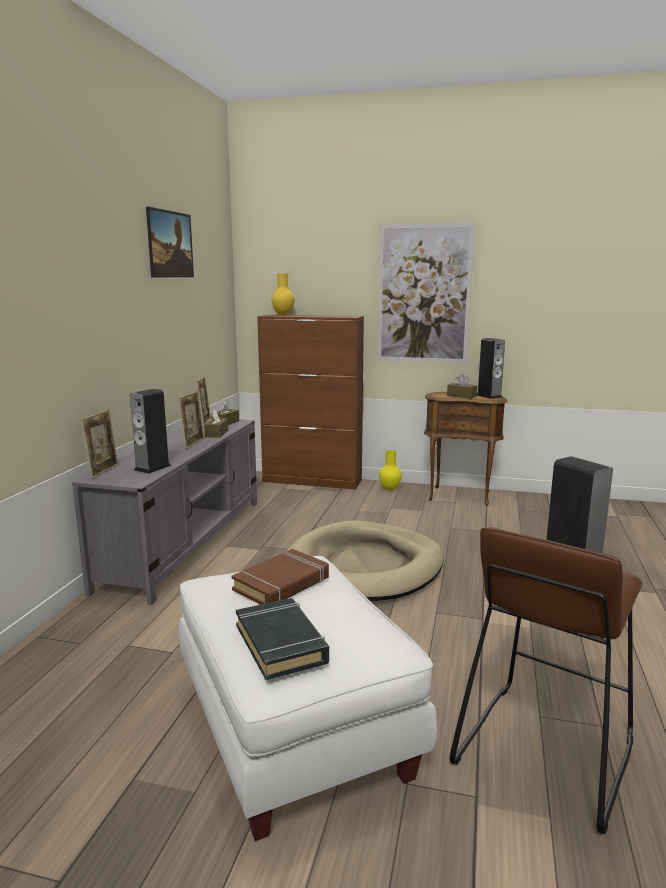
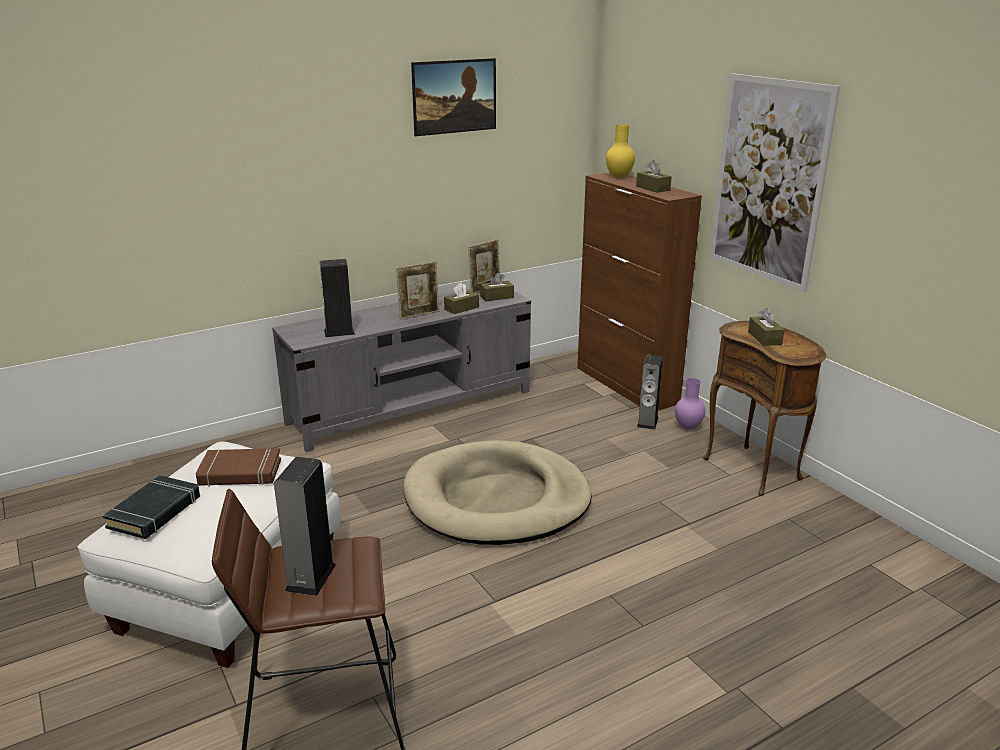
camera: 45 degrees right, 10 degrees up
(103, 471) = (306, 323): picture frame -> none
(325, 316) = (653, 188): none -> brown tissue box
(390, 489) = (689, 427): yellow vase -> purple vase
(489, 396) = (803, 349): speaker -> speaker (647, 422)

